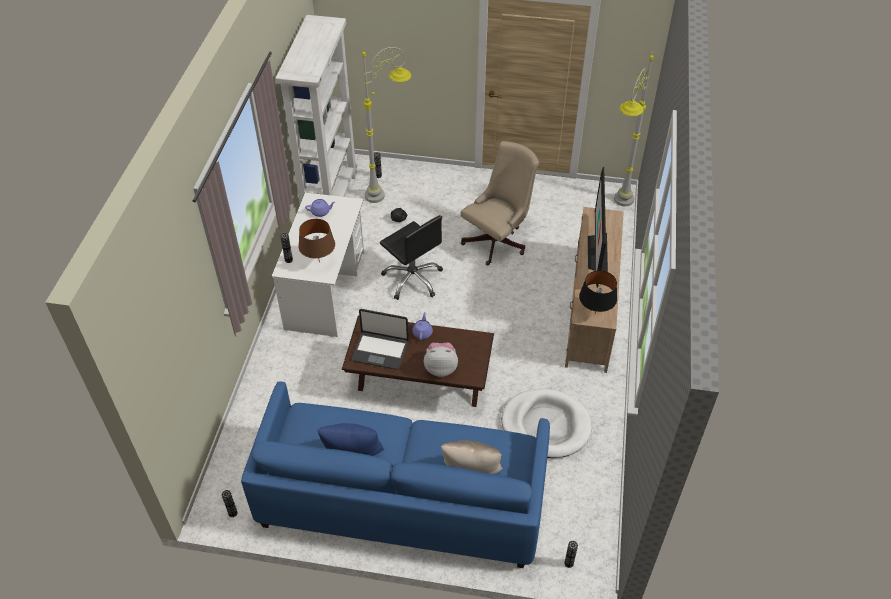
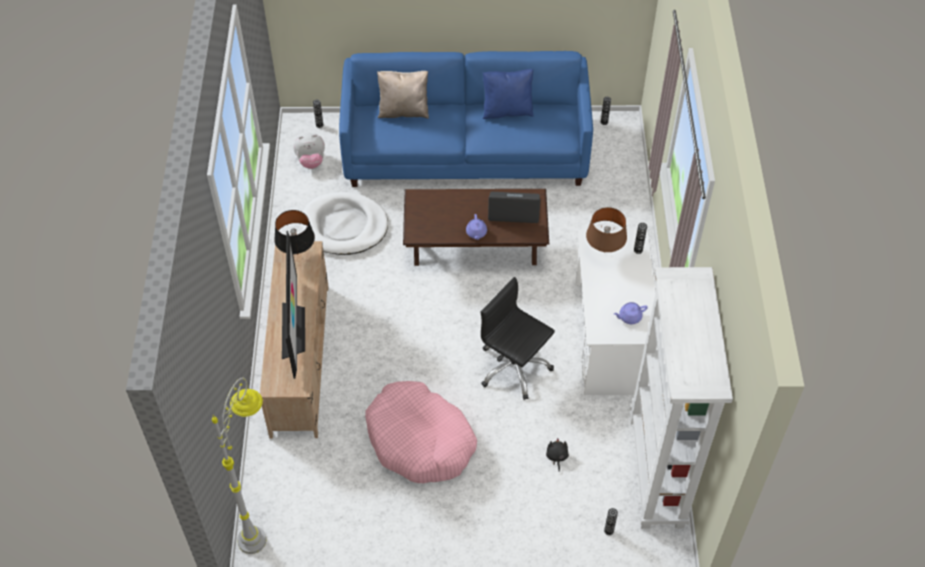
camera: 170 degrees right, 5 degrees up
(390, 191) = (583, 504): grey floor lamp -> none
(440, 368) = (449, 201): plush toy -> plush toy (311, 161)
(498, 240) = (420, 440): beige office chair -> pink dog bed

